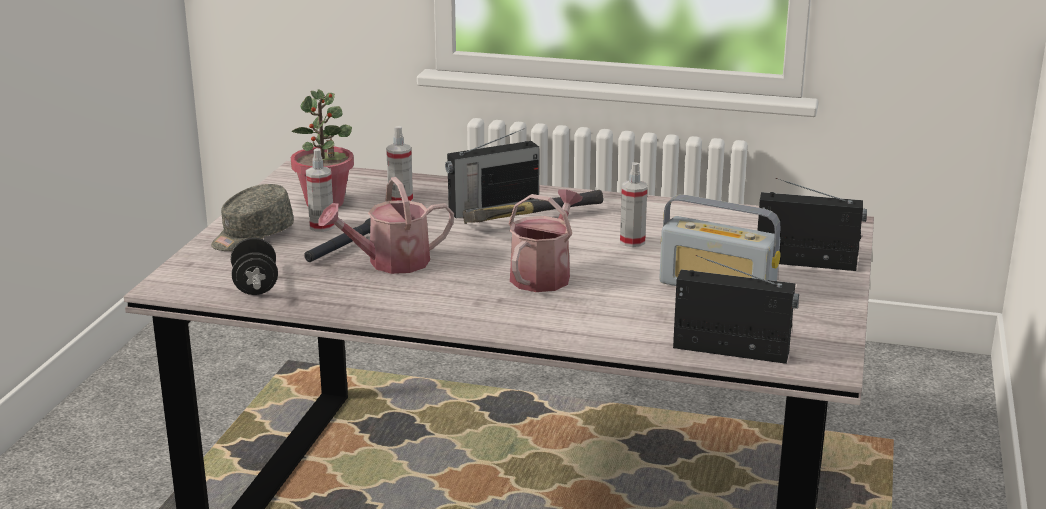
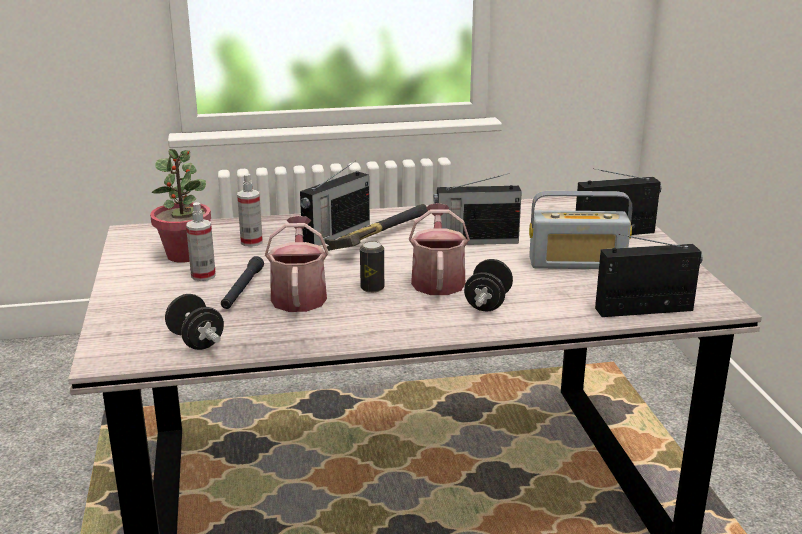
camera: 25 degrees left, 0 degrees up
(252, 236) = (145, 296): grey cap -> none
(390, 263) = (299, 295): watering can -> watering can turned 135 degrees clockwise
(468, 270) = (372, 288): none -> can
(568, 309) = (488, 303): none -> black dumbbell
(632, 241) = (475, 241): spray bottle -> radio

